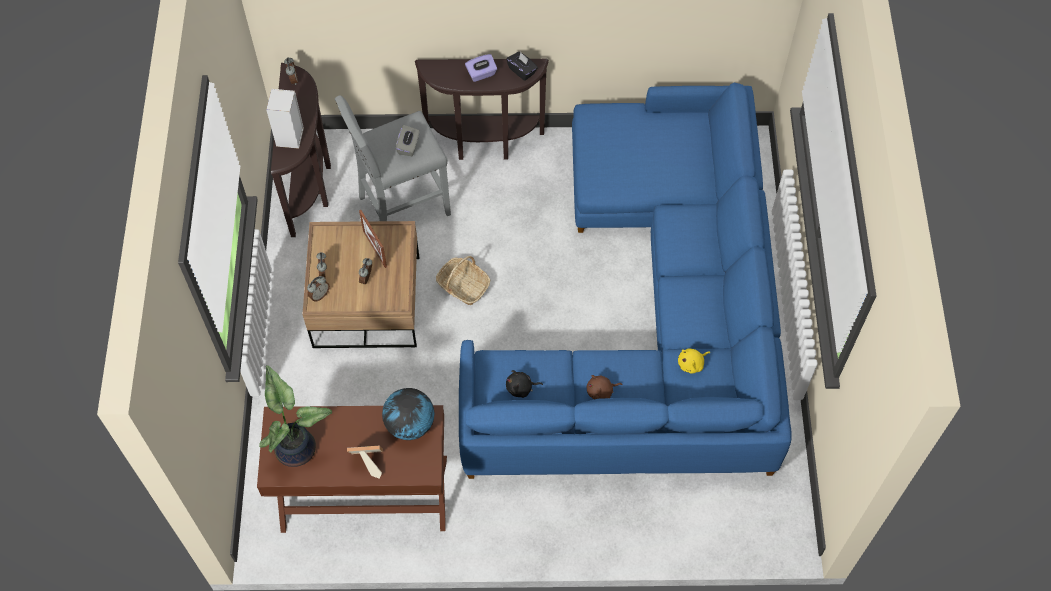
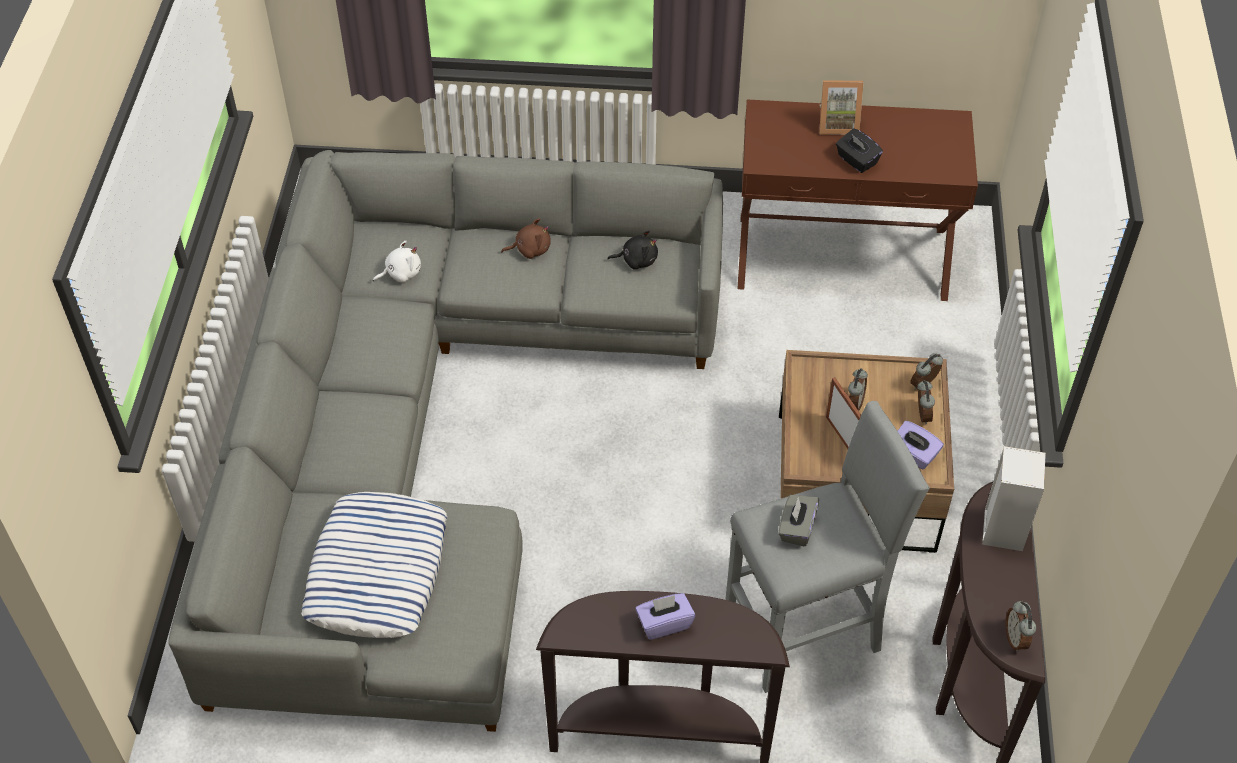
camera: 175 degrees left, 10 degrees down
(297, 447) = (927, 143): potted plant -> none
(332, 245) = (913, 454): none -> purple tissue box
(410, 424) = (785, 156): globe -> none
(463, 286) = (708, 495): basket -> none
(522, 71) = (588, 624): black tissue box -> black tissue box (856, 160)
(652, 152) = (377, 571): none -> pillow
(652, 314) = (429, 435): blue sofa -> grey sofa
(692, 364) = (401, 273): yellow plush toy -> white plush toy

